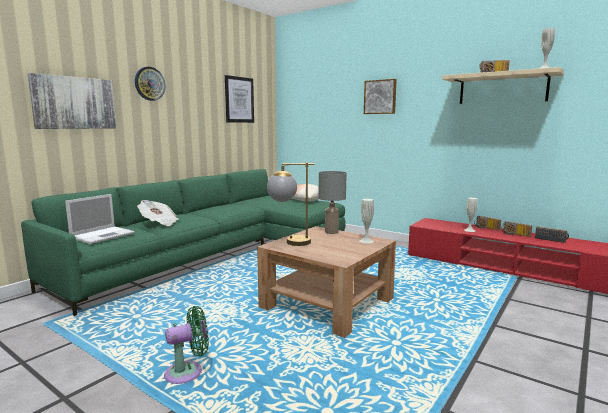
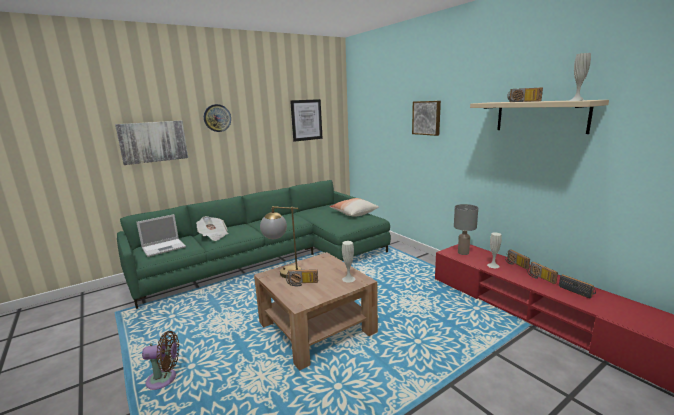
camera: 20 degrees right, 5 degrees up
(188, 372) = (164, 379): green fan -> brown fan
(322, 248) = (302, 283): none -> radio
(332, 232) = (331, 262): grey table lamp -> grey table lamp (463, 252)

